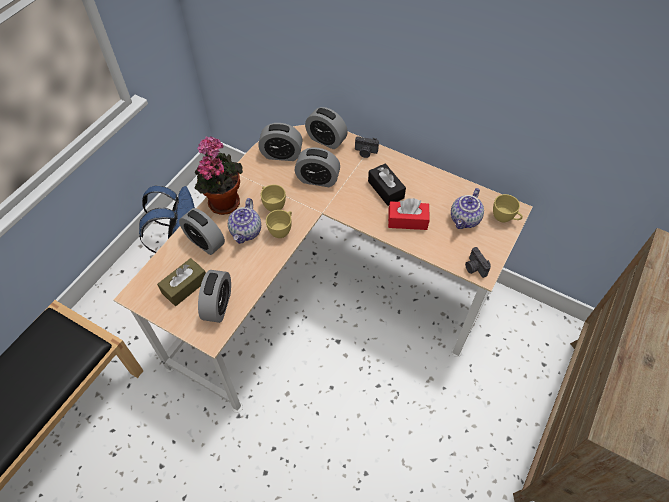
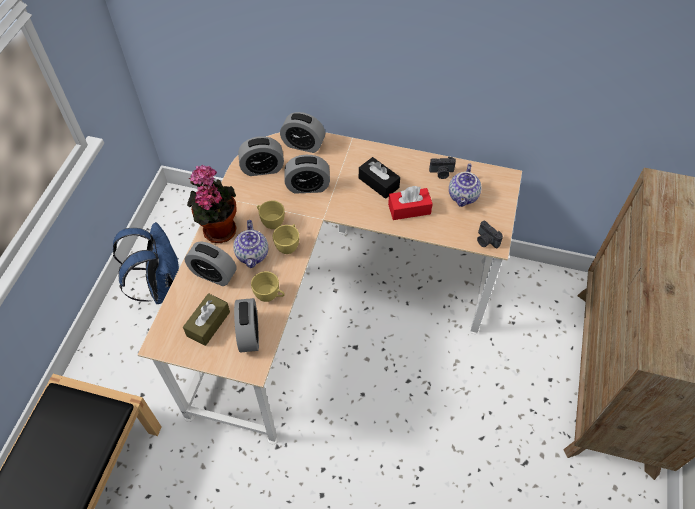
camera: 15 degrees left, 0 degrees up
(365, 152) = (347, 149): camera -> camera (441, 173)
(504, 218) = (500, 187): yellow cup -> yellow cup (270, 296)

